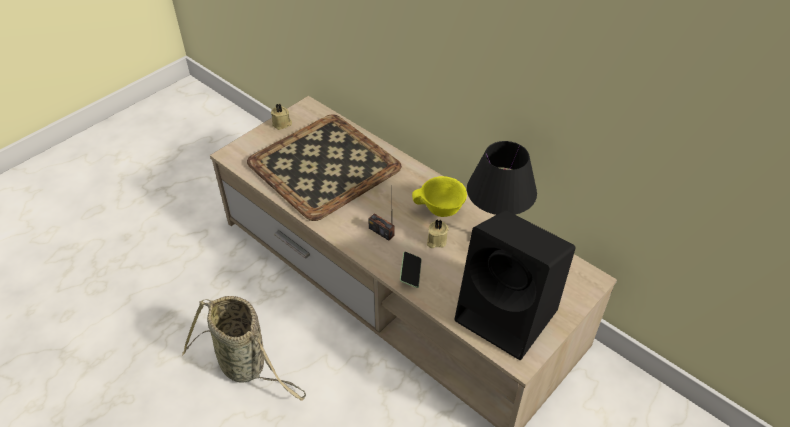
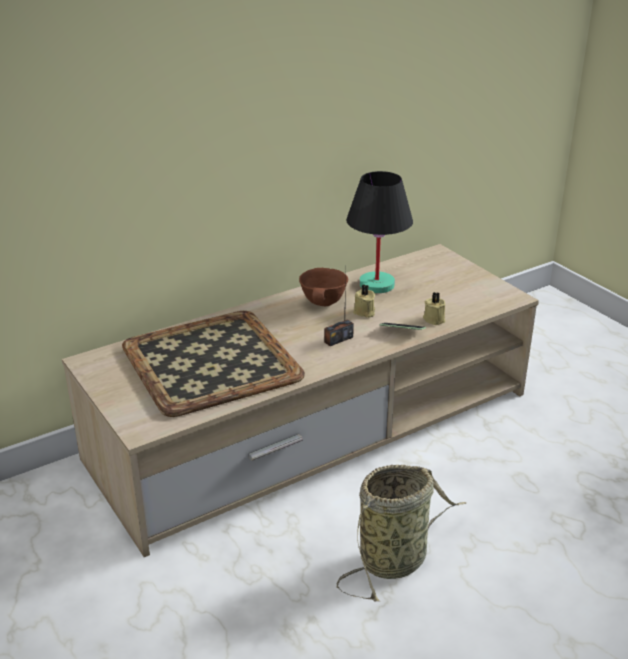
camera: 75 degrees left, 15 degrees down
(282, 124) = (107, 384): beige candle -> beige candle (434, 319)
(441, 210) = (324, 303): yellow bowl -> brown bowl
(509, 316) = (467, 293): black speaker -> none

